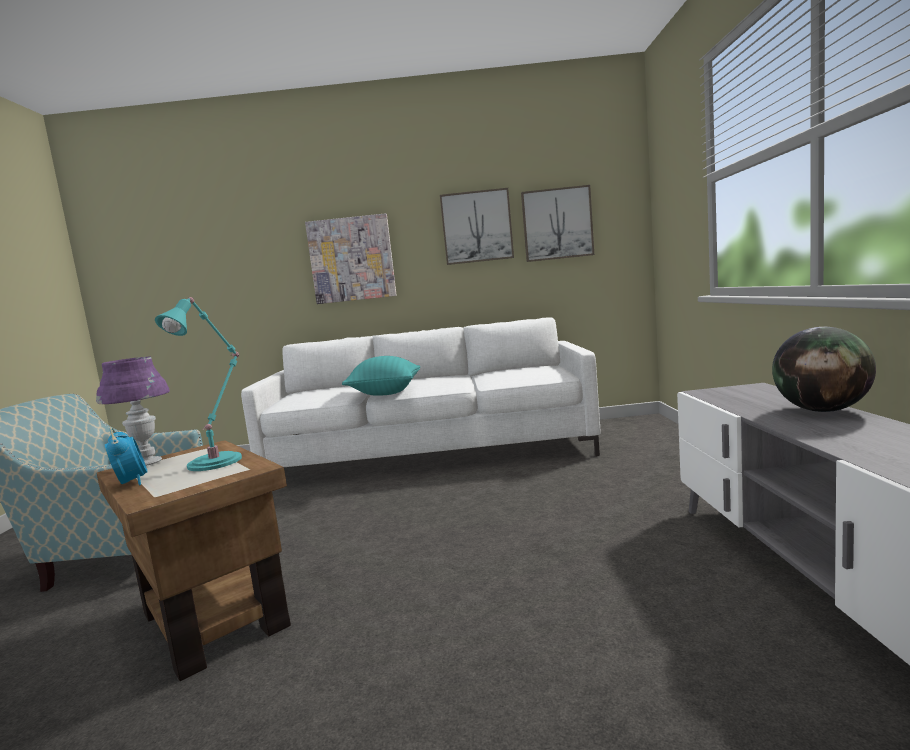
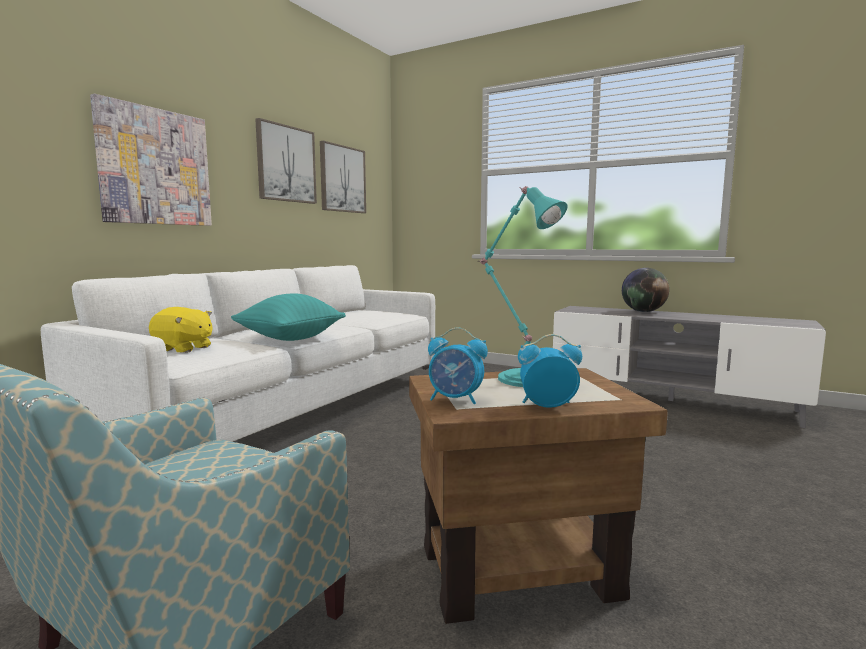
camera: 60 degrees left, 0 degrees up
(147, 462) = (455, 400): purple table lamp -> alarm clock
(314, 393) = (183, 349): none -> yellow plush toy

